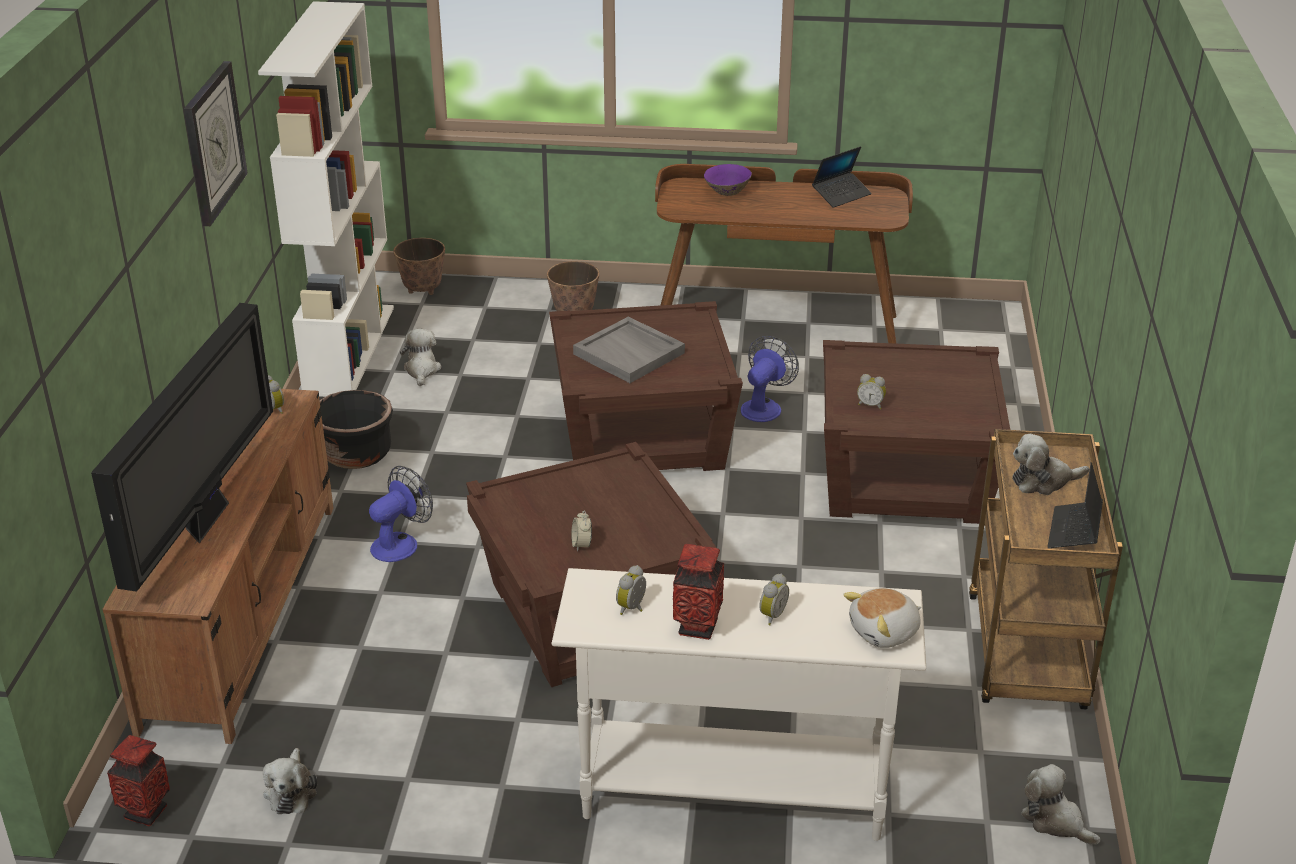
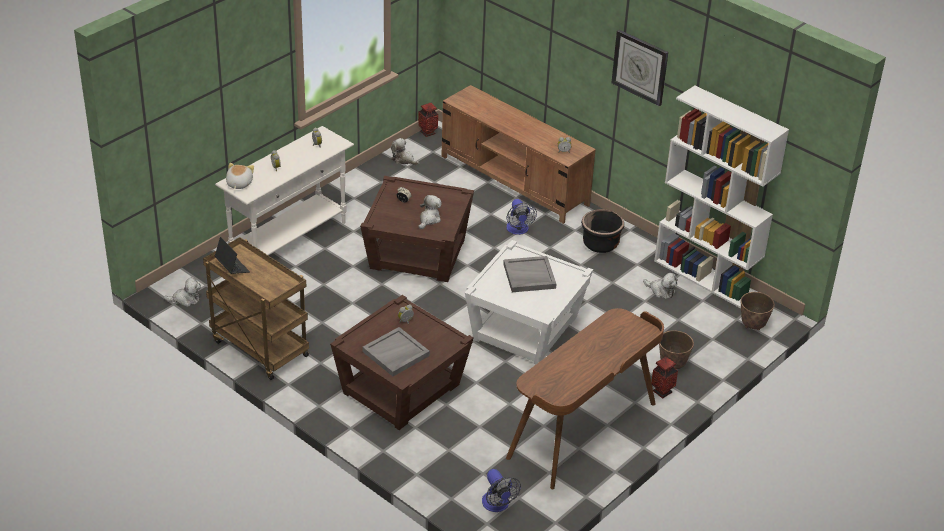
camera: 125 degrees right, 5 degrees up
(207, 518) = (500, 116): television -> none
(642, 438) = (526, 329): brown side table -> white side table
(697, 627) = (291, 152): vase -> vase (662, 392)
(727, 191) = (624, 345): purple bowl -> none
(764, 406) = (511, 382): fan -> fan (497, 505)
(841, 195) = (576, 384): laptop -> none
(943, 384) = (395, 354): none -> grey tray
(1043, 481) = (267, 280): plush toy -> plush toy (429, 219)

